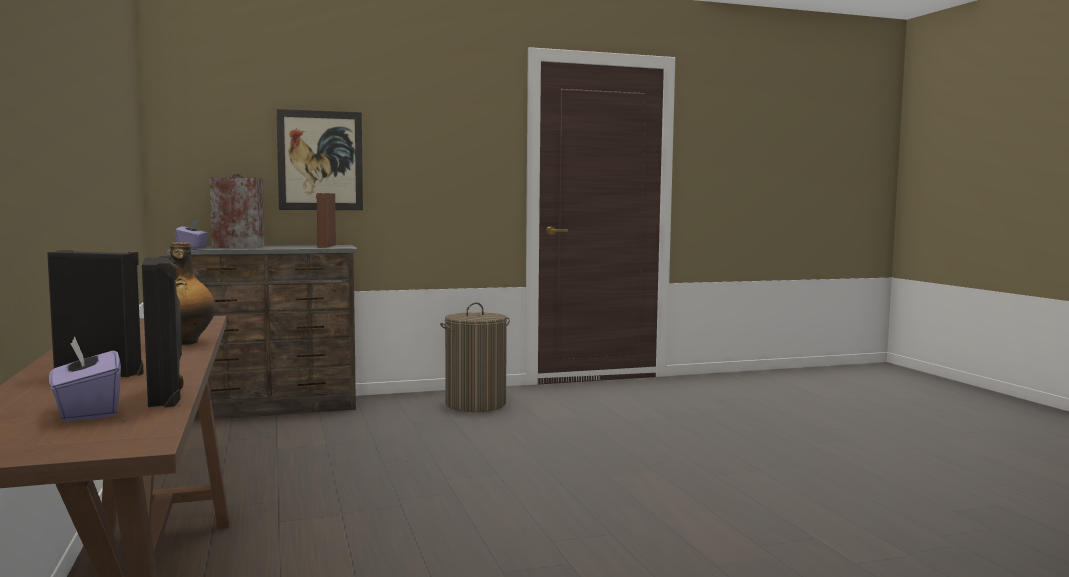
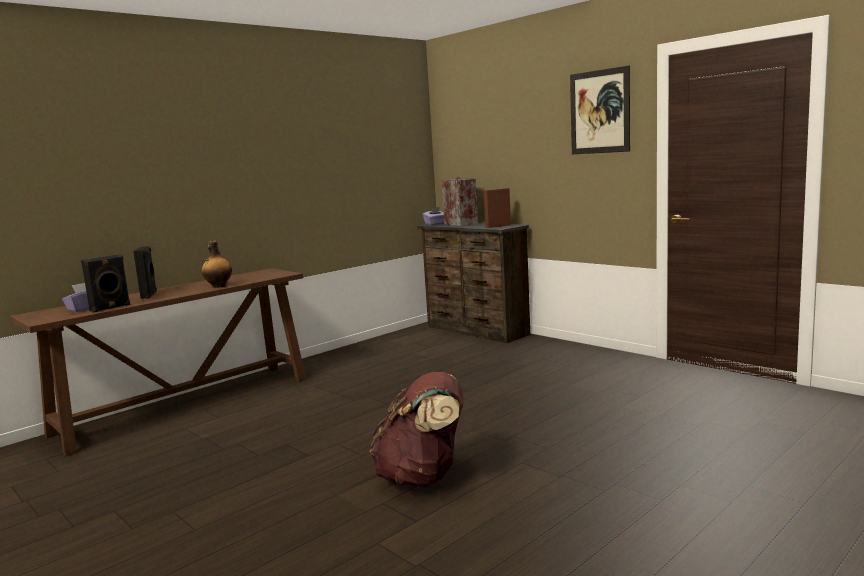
camera: 65 degrees right, 5 degrees up
(320, 160) = (512, 163): picture -> picture (599, 112)
(476, 404) = (573, 360): laundry basket -> none
(709, 516) = (422, 477): none -> brown backpack

